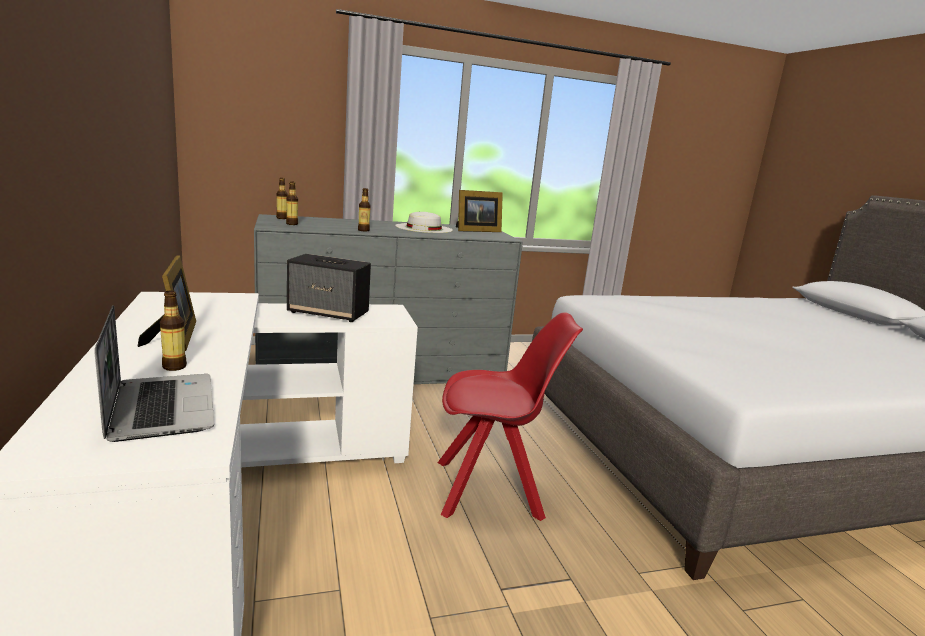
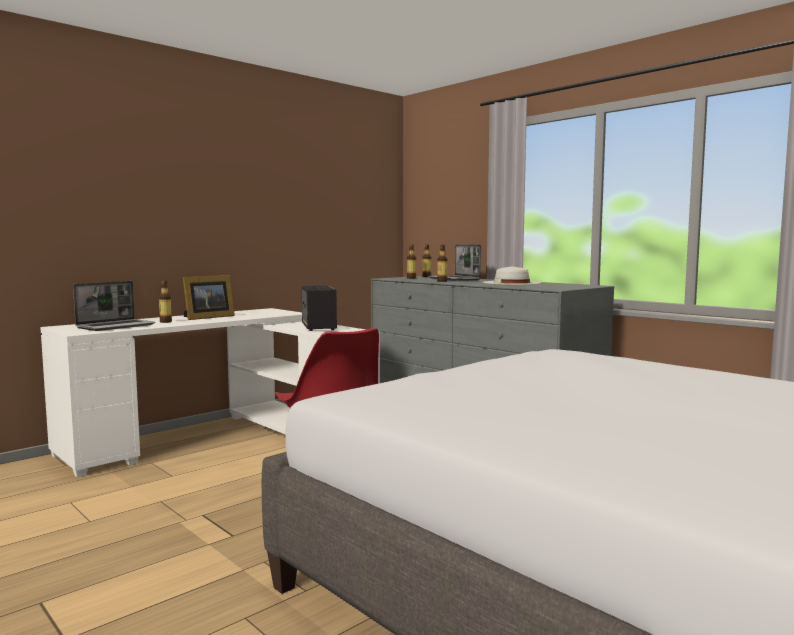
camera: 65 degrees right, 10 degrees down
(341, 223) = (454, 279): none -> laptop
(476, 230) = (561, 285): picture frame -> none

